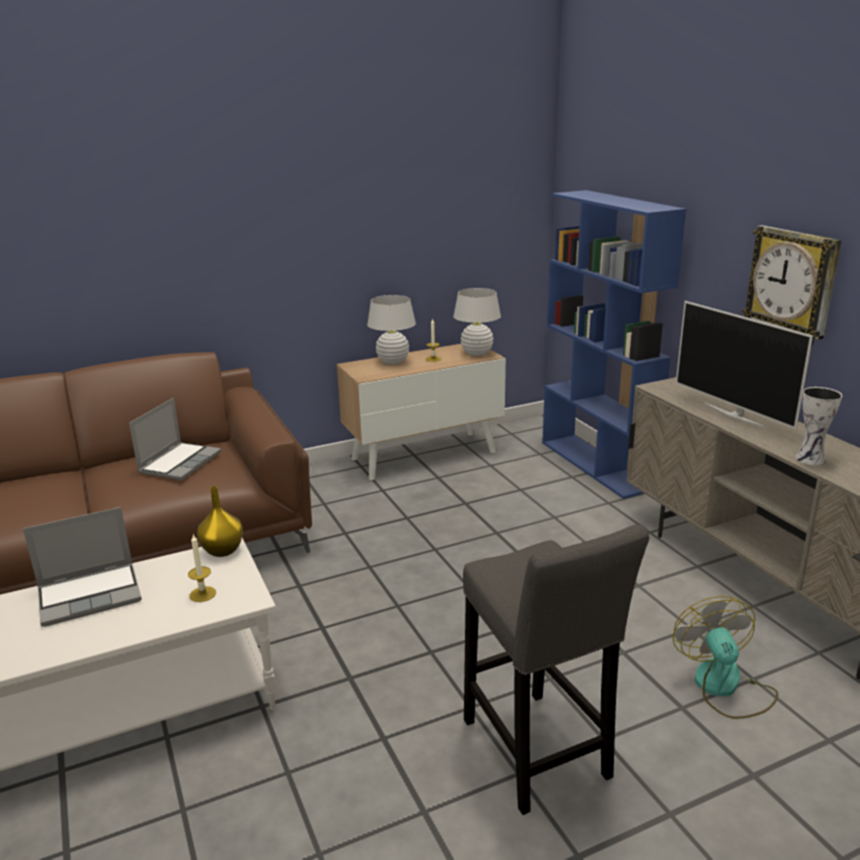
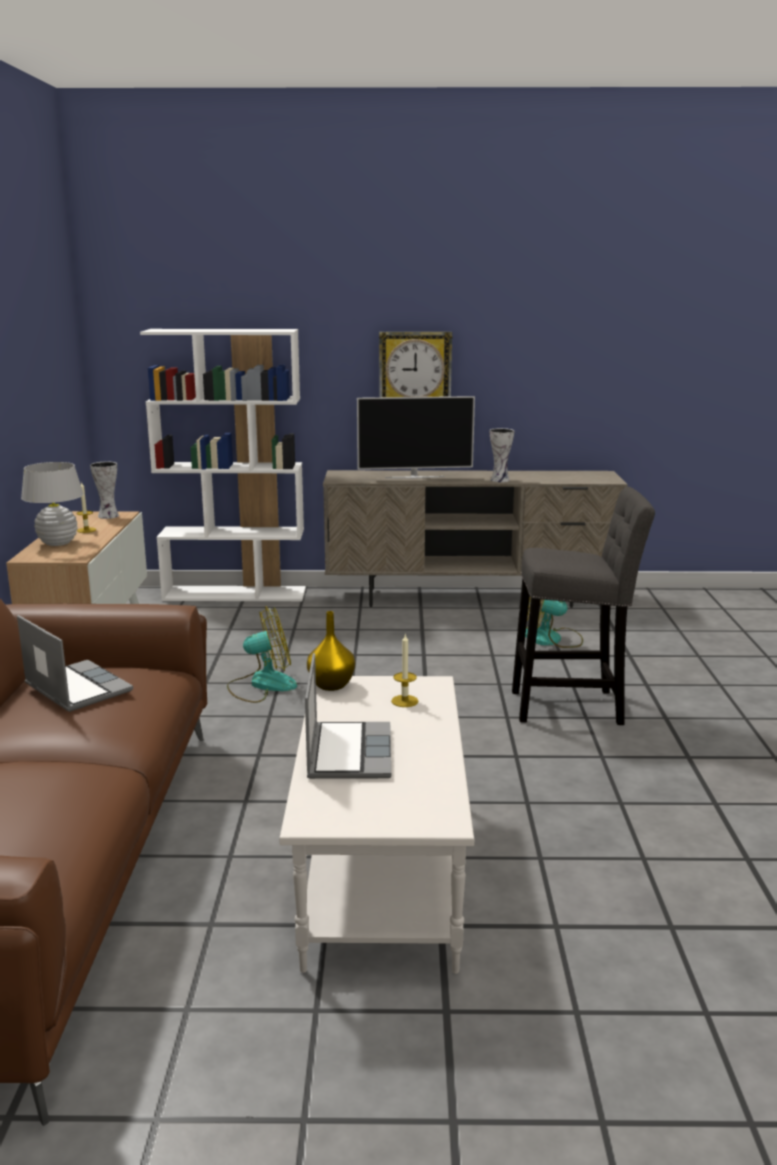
camera: 65 degrees left, 5 degrees down
(424, 543) = (262, 685): none -> fan
(476, 353) = (108, 516): white table lamp -> vase
(597, 465) = (236, 594): blue bookcase -> white bookcase

